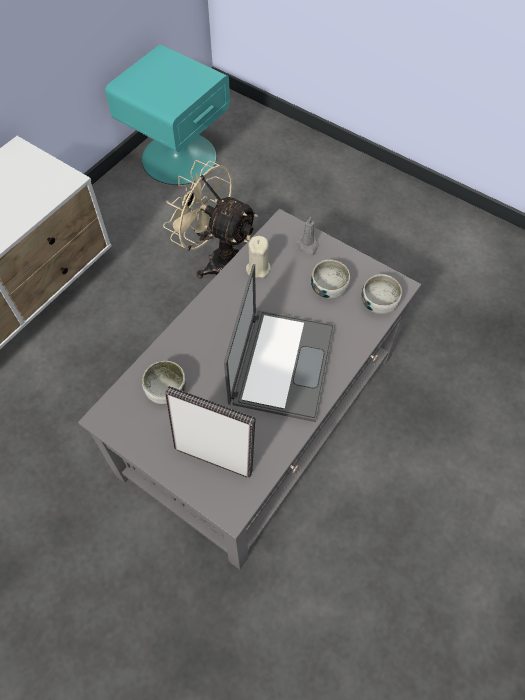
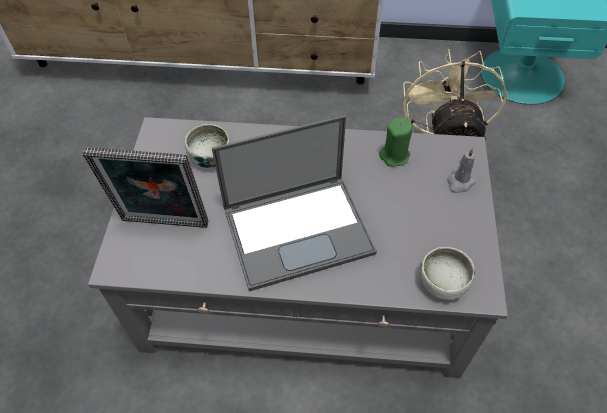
camera: 60 degrees right, 5 degrees down
(215, 456) = (164, 226): picture frame -> picture frame turned 105 degrees clockwise
(258, 268) = (394, 156): beige candle -> green candle
(329, 288) = (422, 226): bowl -> none

